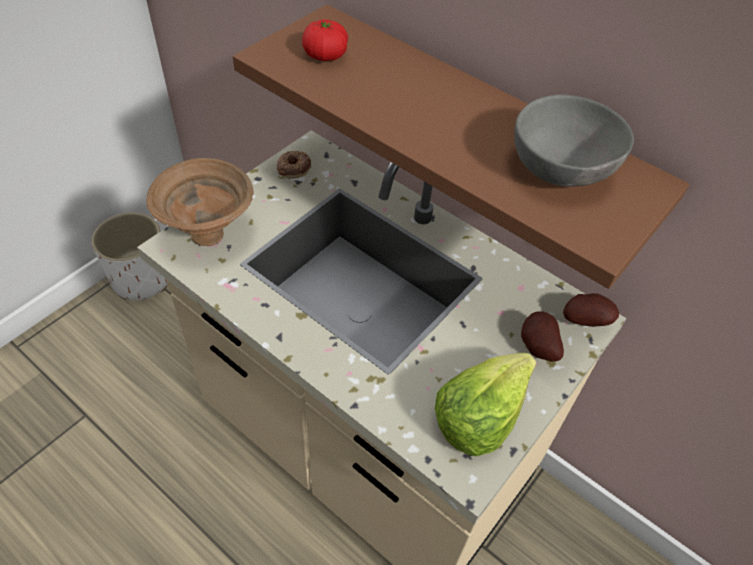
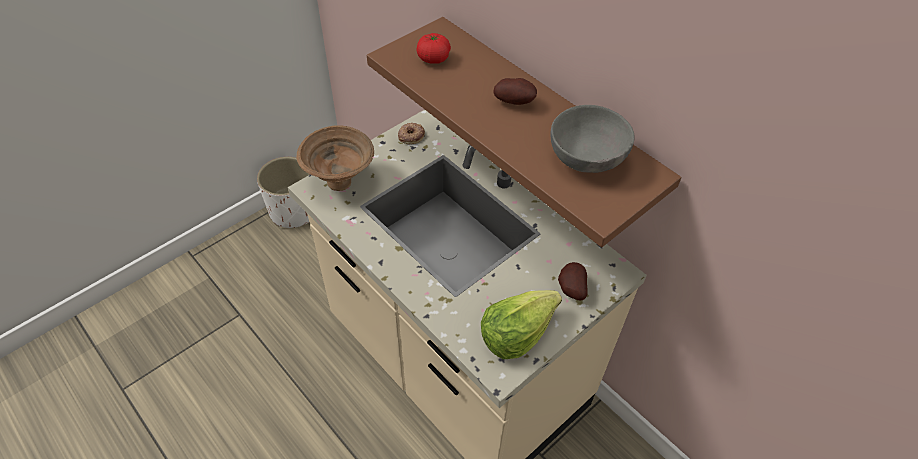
camera: 10 degrees right, 0 degrees up
(585, 319) = (613, 272): potato -> potato (515, 102)

